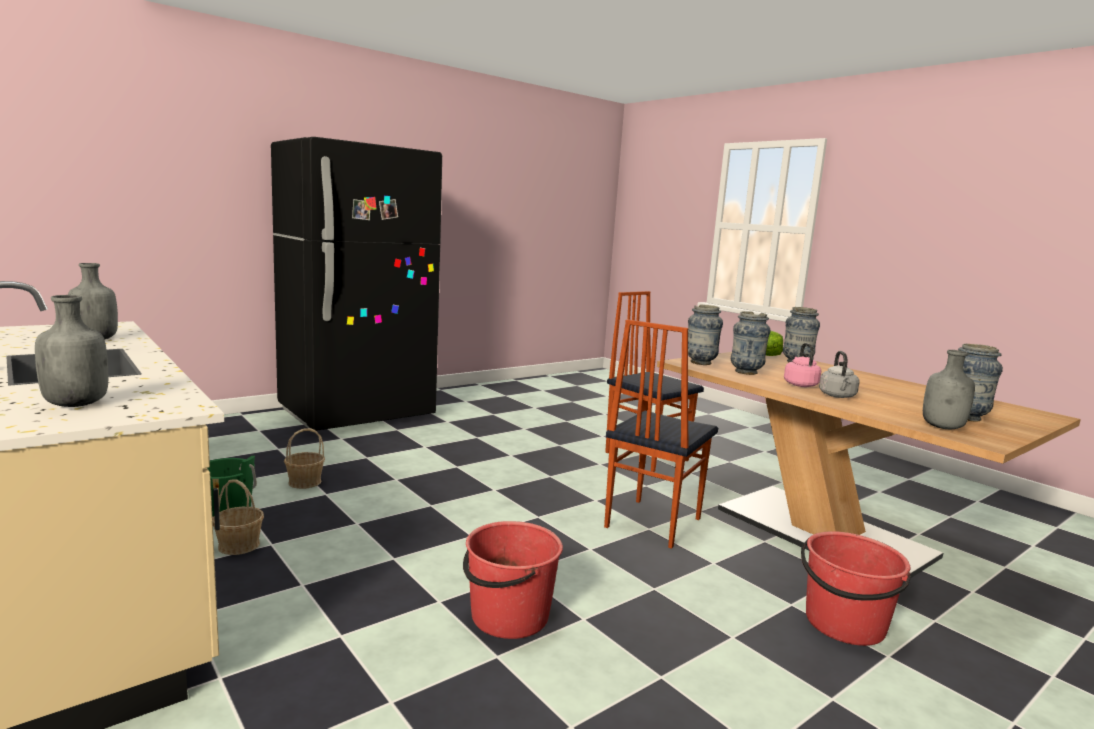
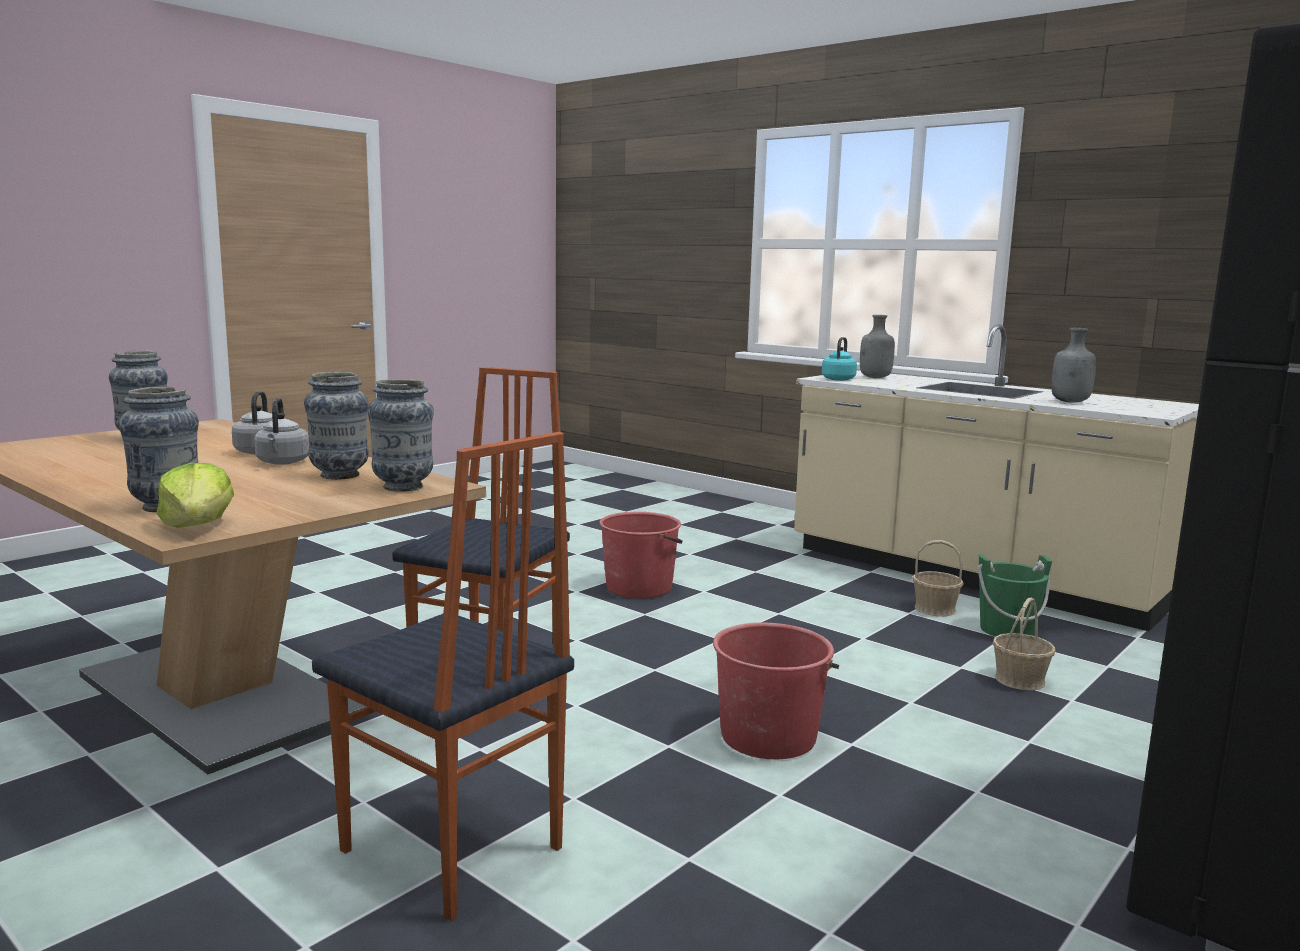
camera: 170 degrees right, 0 degrees up
(165, 403) = (839, 379): none -> turquoise kettle
(800, 384) = (282, 462): pink kettle -> grey kettle
(844, 624) = (331, 606): red bucket -> red bucket (768, 736)
(943, 427) = (215, 430): grey bottle -> none

